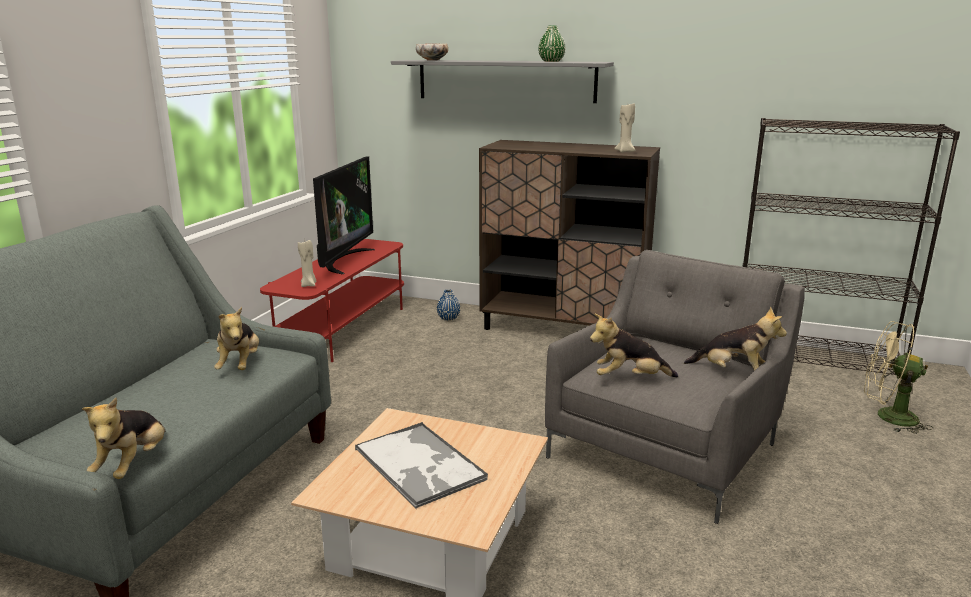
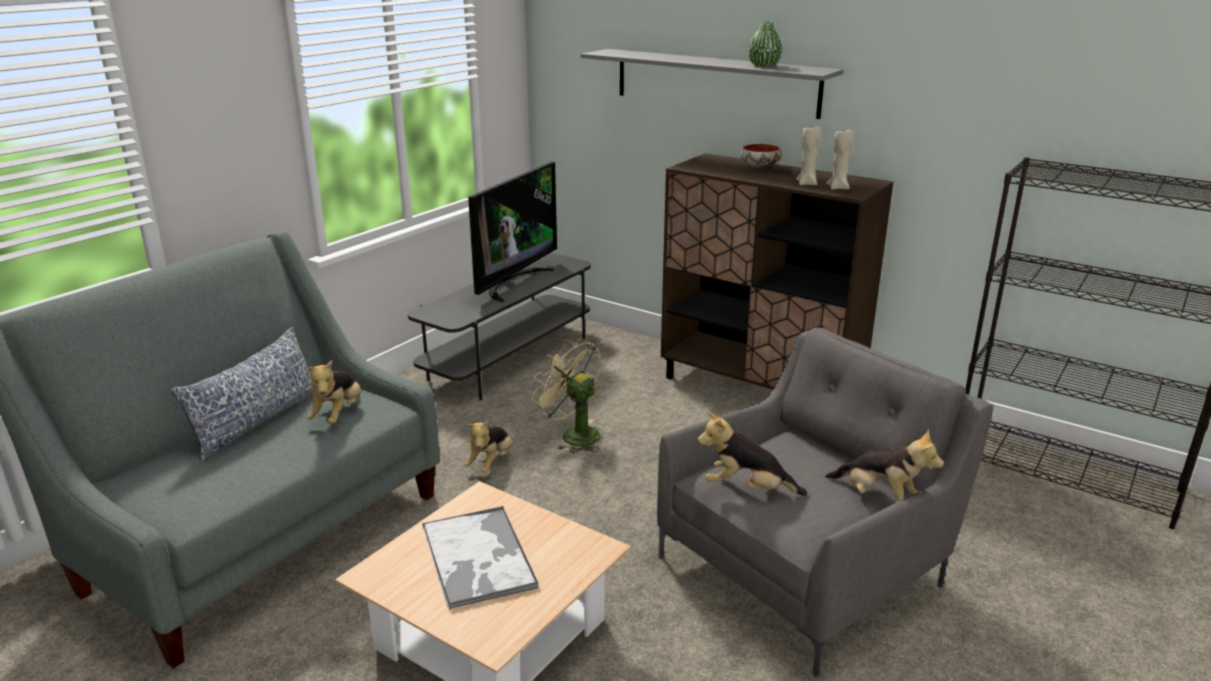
camera: 15 degrees right, 5 degrees up
(133, 464) = (191, 520): plush toy -> plush toy (491, 463)
(160, 378) = (257, 421): none -> pillow
(309, 285) = (460, 313): beige candle -> beige candle (807, 184)
(343, 329) = (509, 359): red tv stand -> grey tv stand
(432, 60) = (628, 54): bowl -> bowl (760, 167)
(448, 318) = (631, 358): blue vase -> none
(887, 417) = (1120, 572): beige fan -> beige fan (573, 435)

